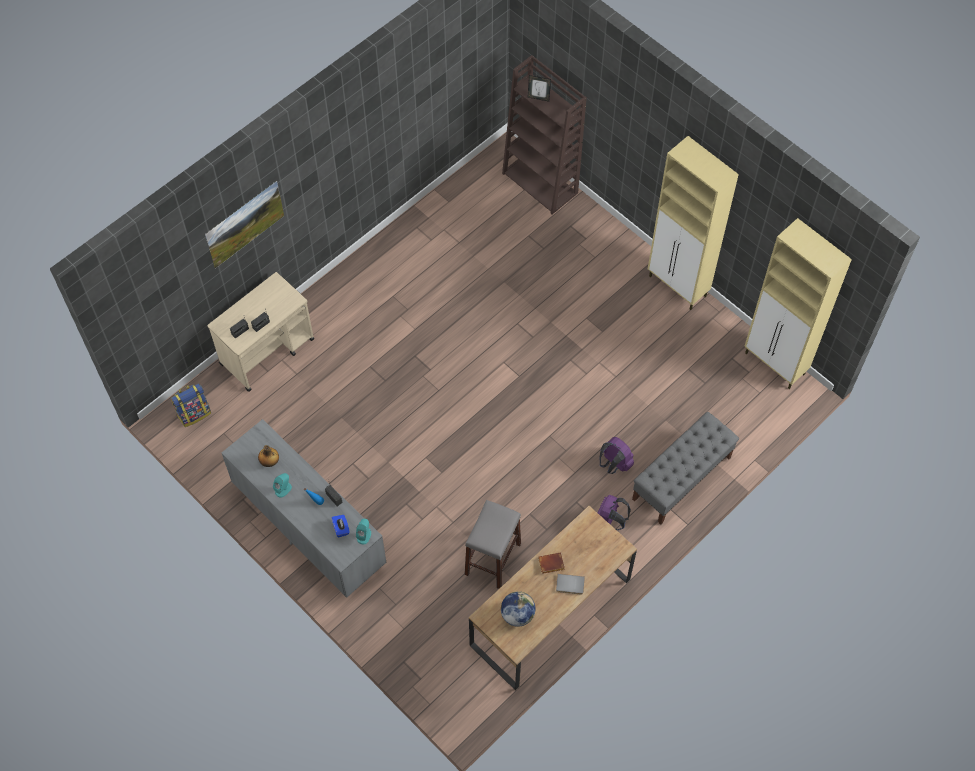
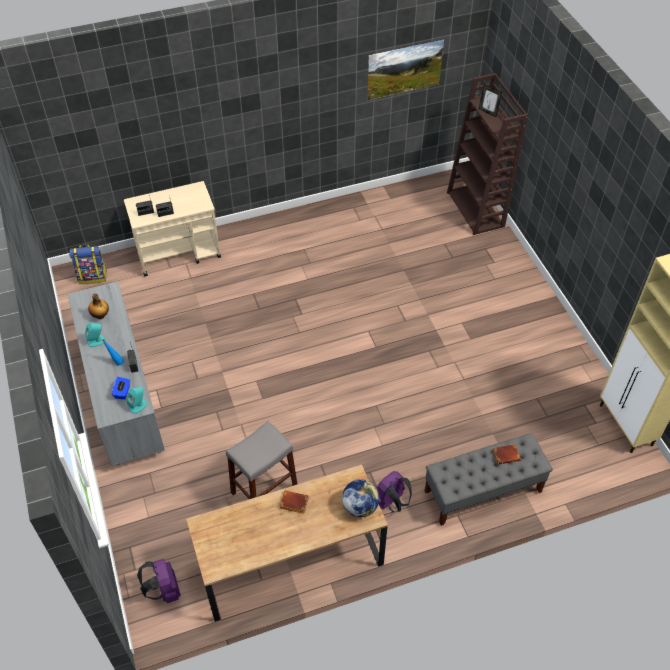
camera: 25 degrees right, 10 degrees down
(247, 233) = (177, 123): picture -> picture (404, 81)
(517, 614) = (233, 537): globe -> globe (360, 506)
(570, 585) = (300, 531): grey book -> none
(614, 464) = (423, 453): purple backpack -> purple backpack (164, 590)
(678, 286) = (560, 327): beige cabinet -> none
(696, 441) = (506, 454): none -> brown book

